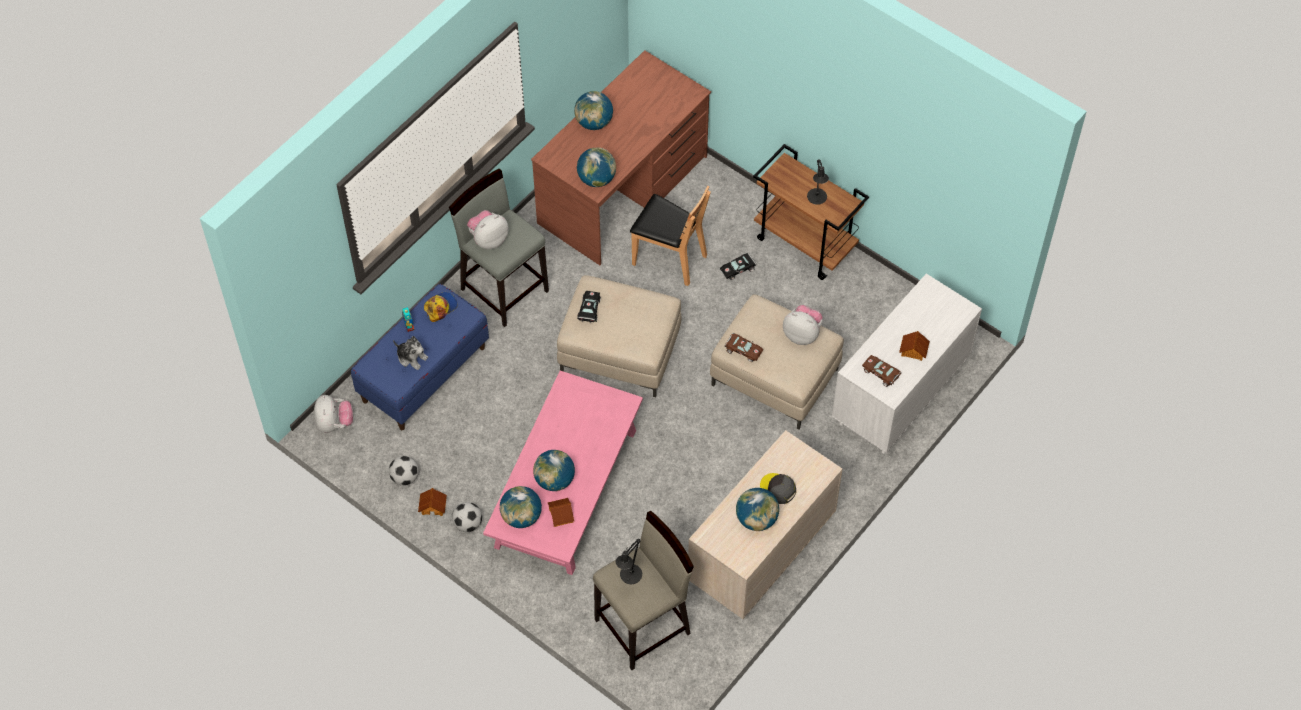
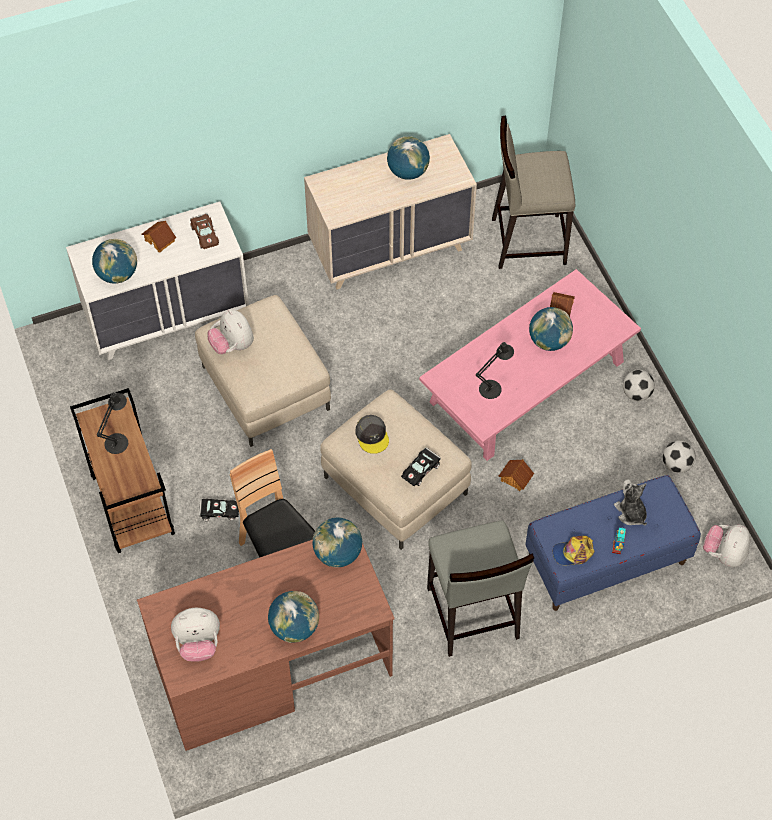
camera: 150 degrees left, 0 degrees up
(433, 506) = (661, 425): toy house -> toy house (515, 478)
(488, 239) = (492, 560): plush toy -> plush toy (198, 643)
(521, 517) = (598, 324): globe -> globe (117, 274)
(629, 577) = (545, 182): black table lamp -> black table lamp (493, 387)
(742, 350) = (299, 358): brown toy car -> none
(778, 489) = (371, 186): grey cap -> grey cap (372, 436)

